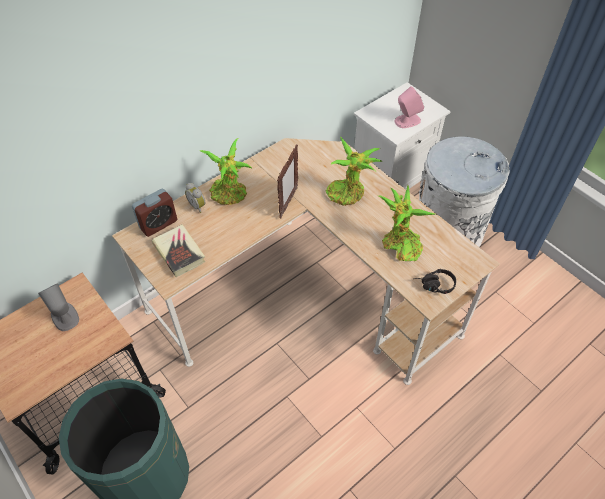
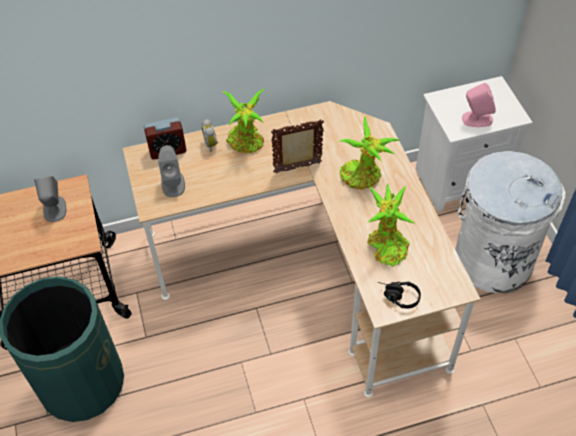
camera: 25 degrees right, 0 degrees up
(179, 253) = (173, 183): book -> grey speaker
(288, 203) = (298, 168): picture frame -> picture frame turned 150 degrees counterclockwise

